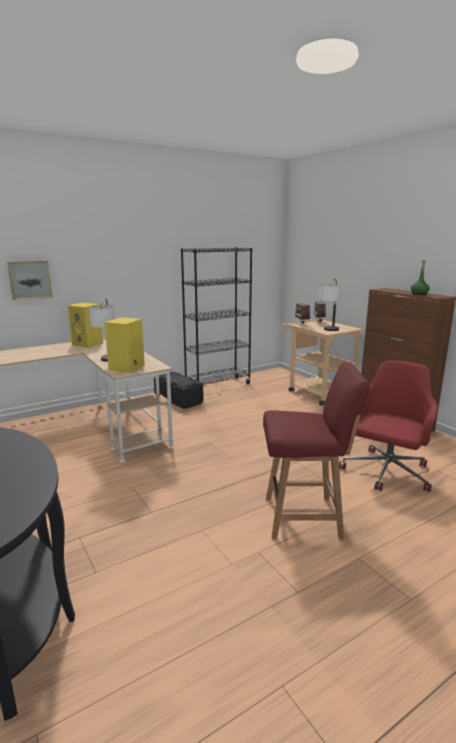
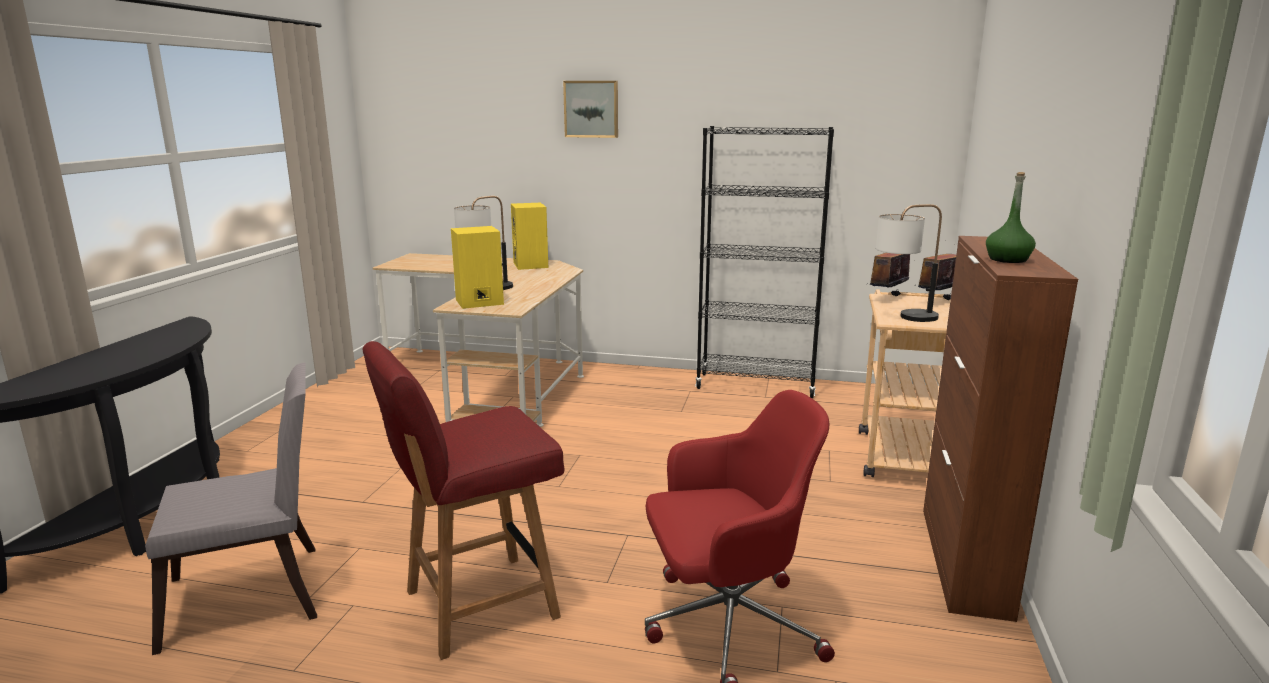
camera: 45 degrees right, 0 degrees up
(30, 279) = (481, 163): picture -> picture (591, 109)
(178, 399) = (661, 386): black storage box -> none
(204, 583) = (255, 597): none -> grey chair
(304, 517) = (477, 605): red chair -> red chair turned 105 degrees clockwise

